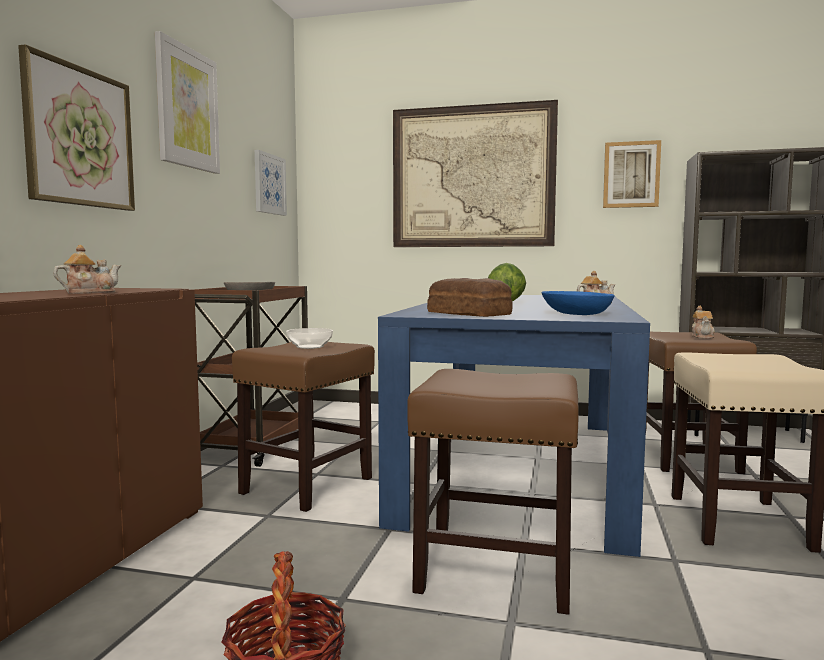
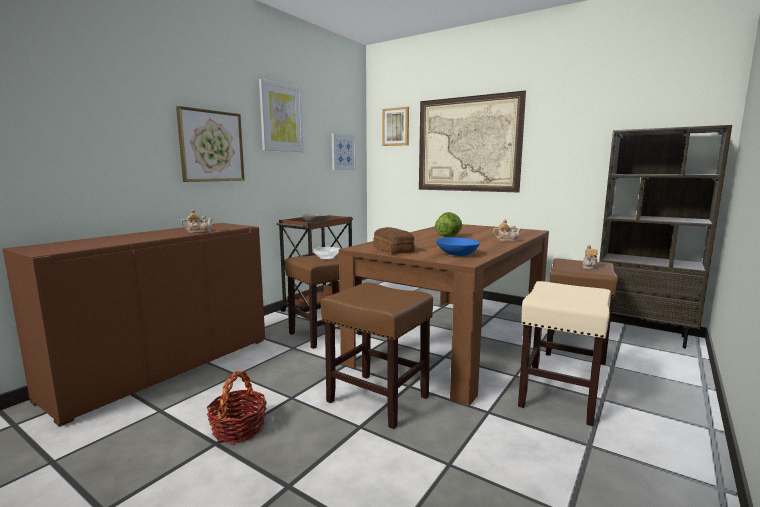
camera: 20 degrees right, 5 degrees up
(520, 467) = (454, 339): blue dining table -> brown dining table
(631, 175) = (575, 143): picture -> picture (396, 127)

